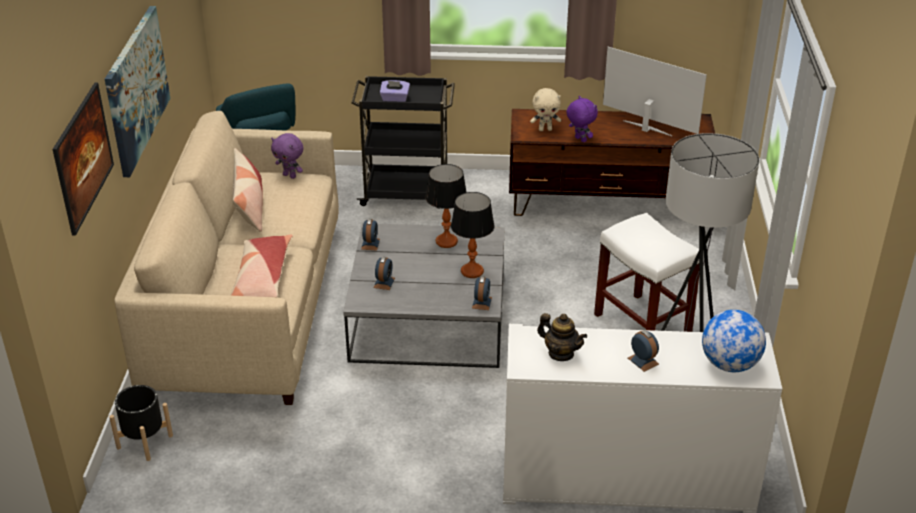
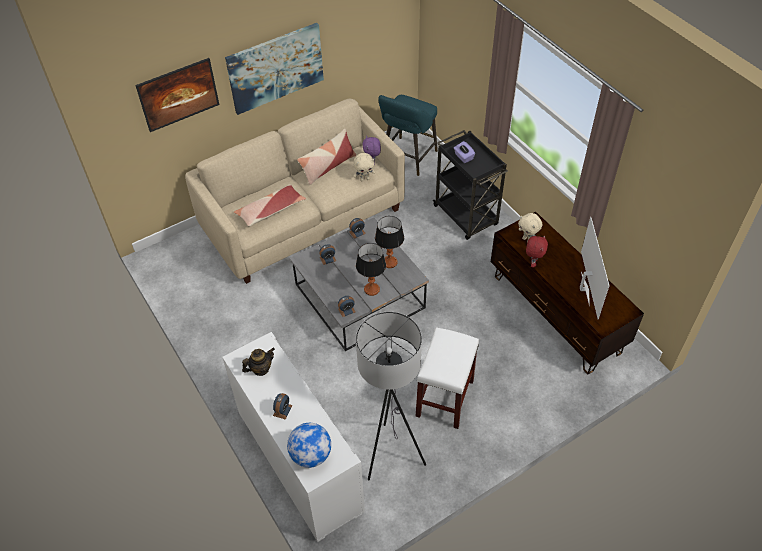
camera: 55 degrees right, 15 degrees up
(144, 442) = (179, 248): black planter -> none
(308, 191) = (364, 179): none -> beige plush toy
(561, 353) = (260, 369): teapot -> teapot turned 120 degrees counterclockwise
(579, 140) = (533, 263): purple plush toy -> red plush toy

